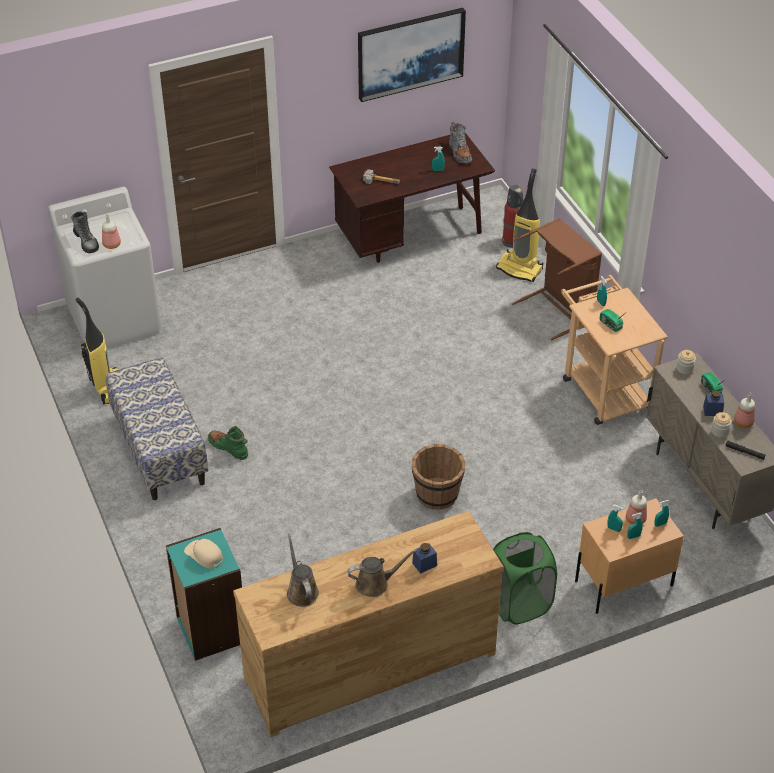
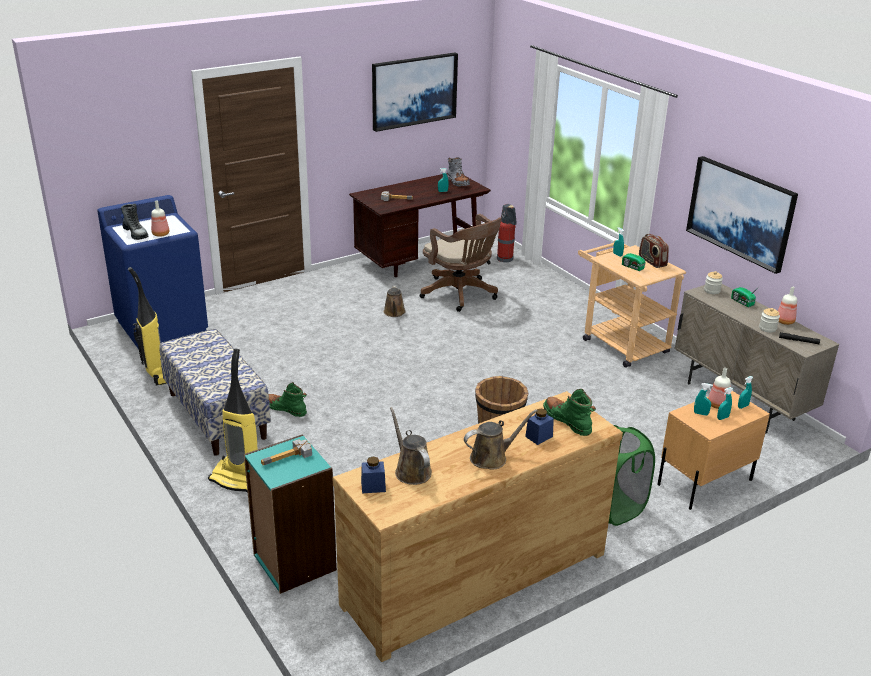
camera: 10 degrees left, 15 degrees down
(115, 319) = (162, 326): white washing machine -> blue washing machine
(204, 555) = (289, 458): beige cap -> hammer
(365, 320) = (394, 313): none -> brown watering can
(445, 297) = (461, 295): none -> brown office chair
(456, 548) = (567, 421): none -> green boot
(520, 268) = (518, 274): vacuum cleaner -> vacuum cleaner (239, 478)
(559, 309) = (560, 296): brown laundry basket -> none
(635, 317) = (652, 262): none -> radio
(712, 411) = (752, 316): blue jar -> blue jar (373, 486)
(719, 295) = (741, 212): none -> picture

